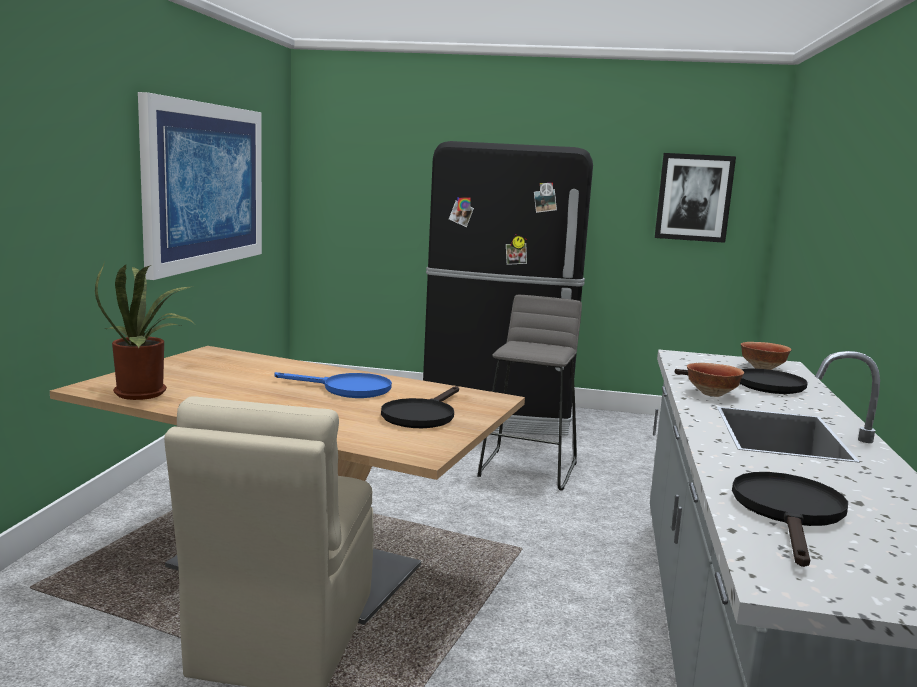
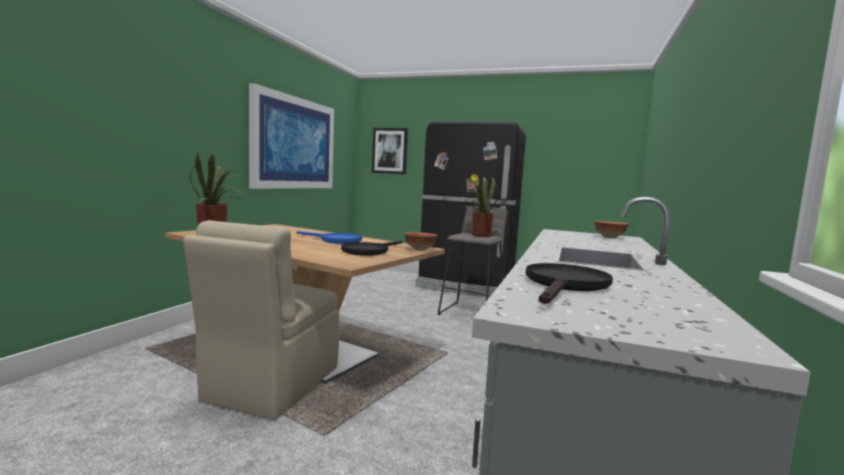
camera: 10 degrees right, 5 degrees down
(540, 346) = (478, 235): none -> potted plant
(694, 197) = (589, 155): picture -> picture (390, 151)
(711, 393) = (561, 242): bowl -> bowl (419, 249)
(757, 385) = (599, 242): black frying pan -> none

